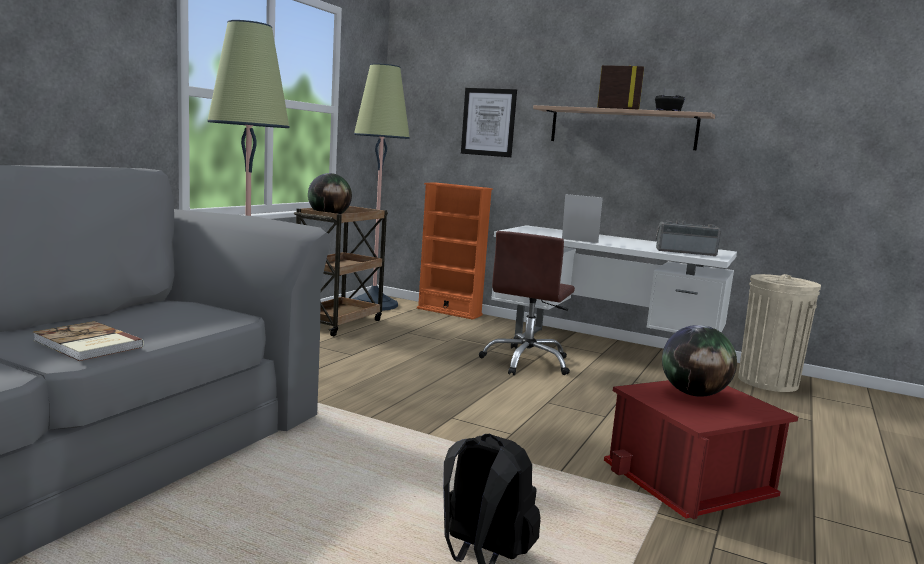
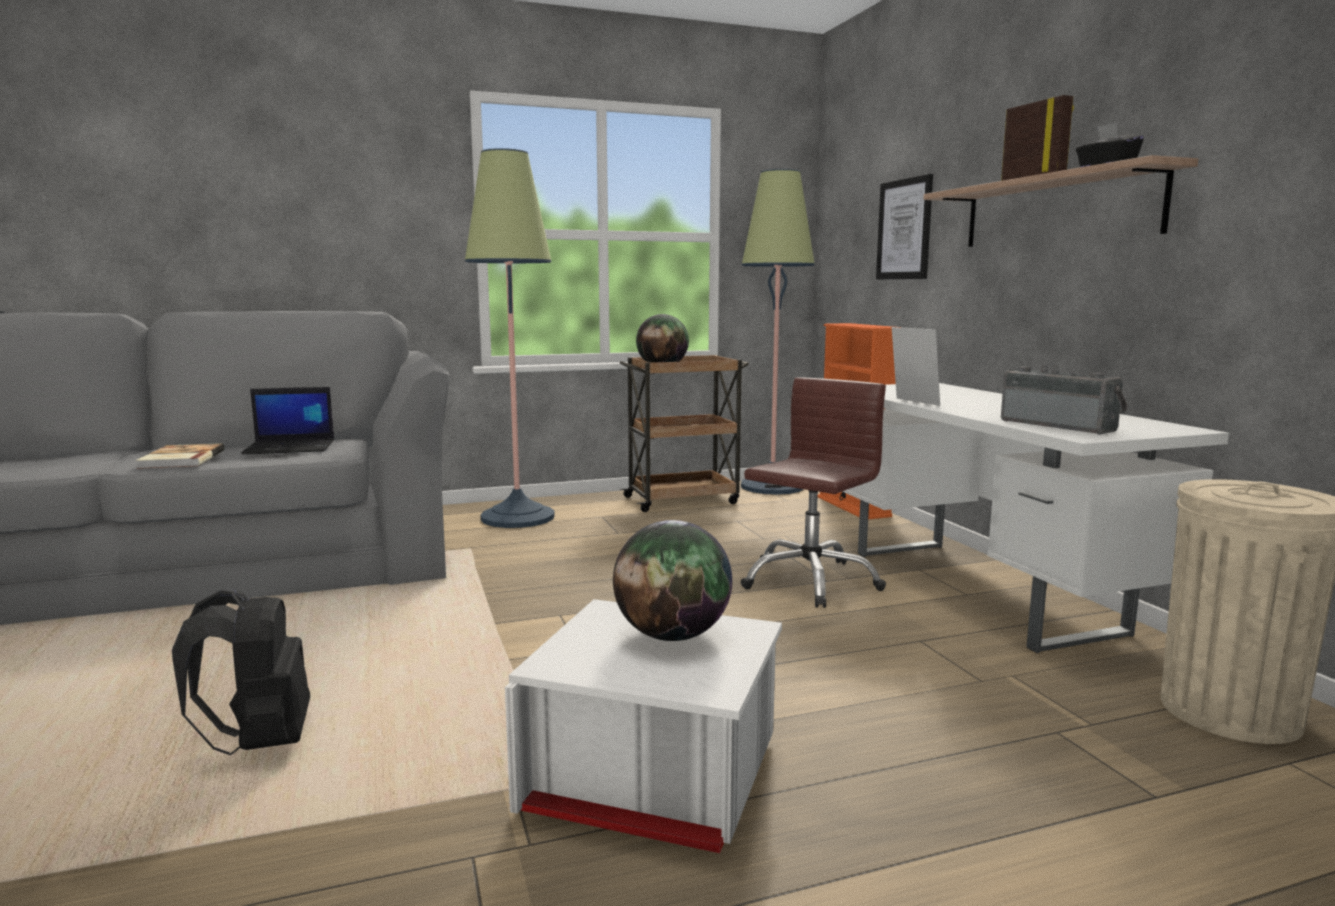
camera: 45 degrees right, 0 degrees up
(158, 316) = (291, 447): none -> laptop
(527, 362) = (809, 581): brown office chair -> brown office chair turned 150 degrees clockwise
(691, 482) = (653, 780): red storage box -> white storage box

